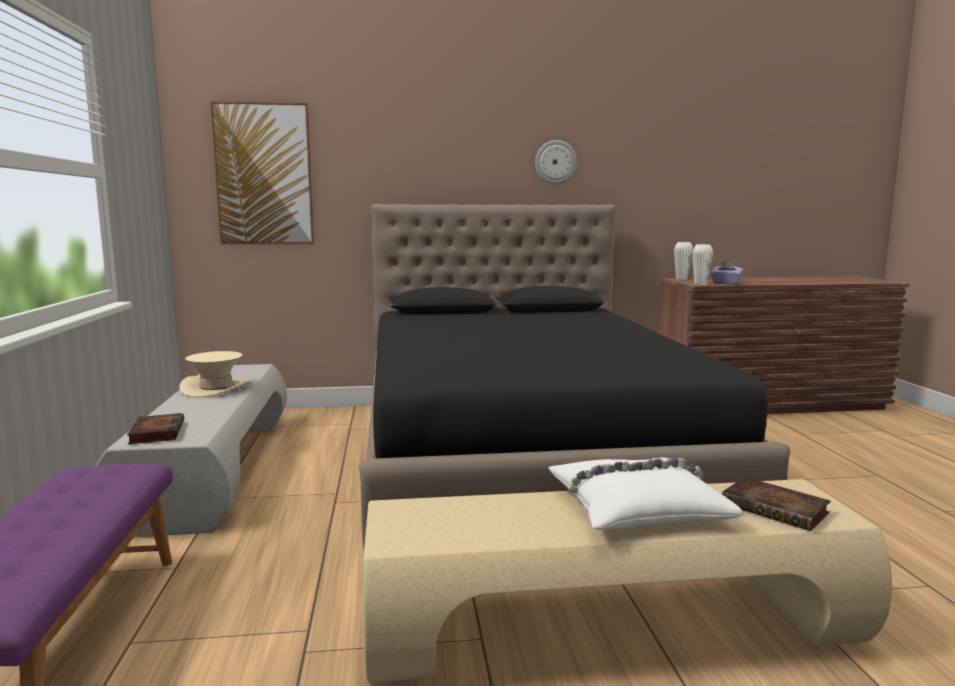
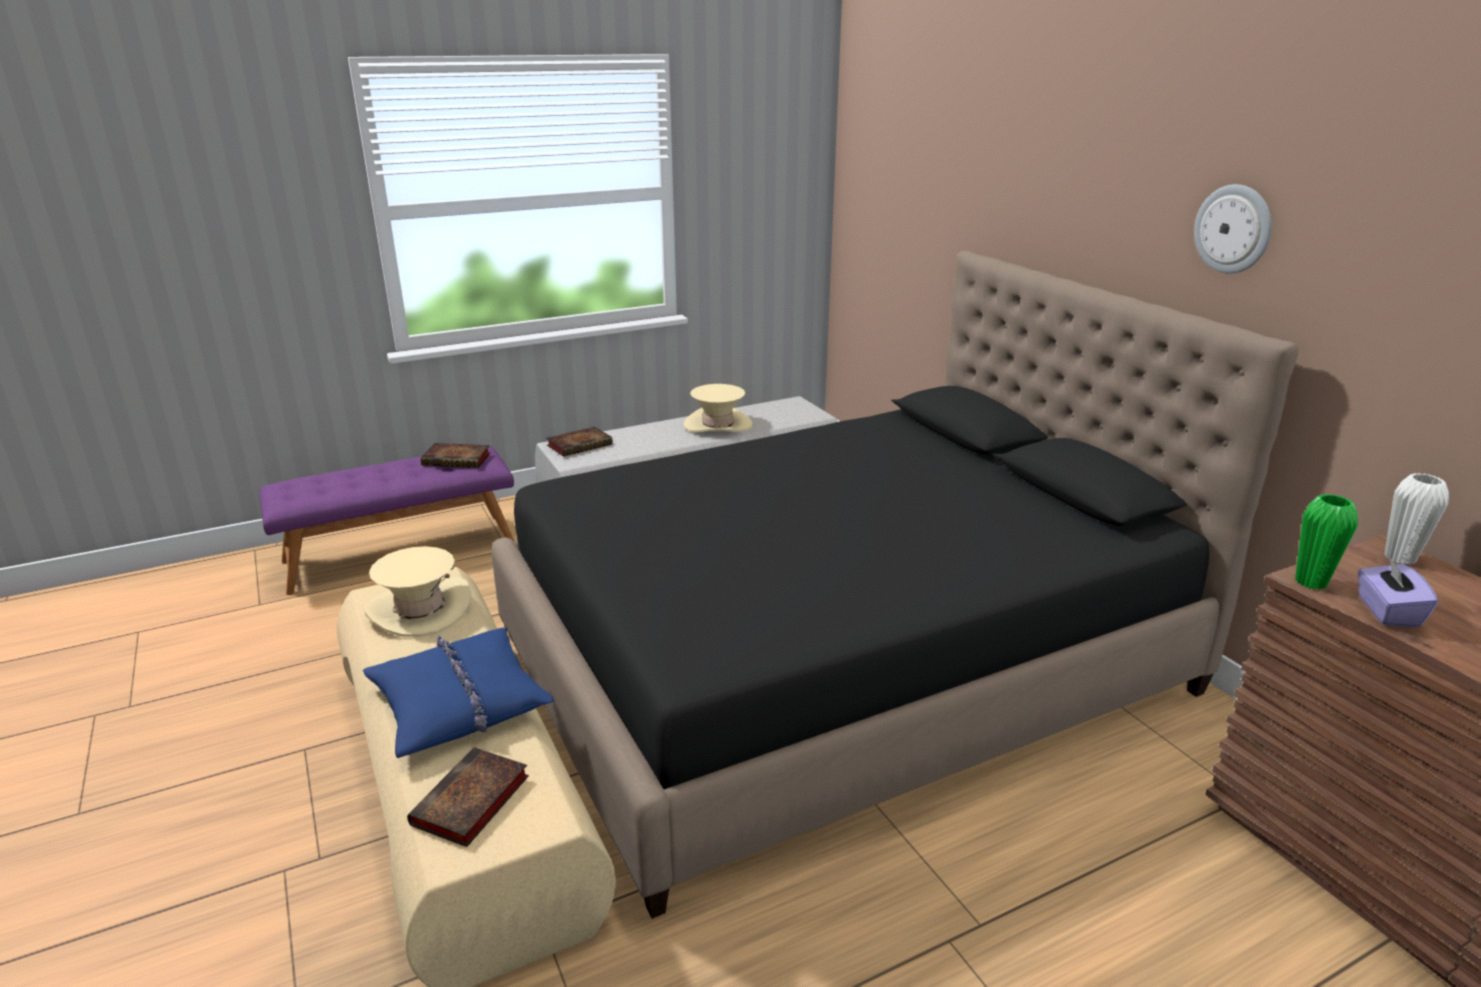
camera: 70 degrees right, 15 degrees up
(89, 479) = (458, 459): none -> book
(264, 175) = (897, 185): picture -> none
(451, 520) = (419, 609): none -> beige hat
(637, 508) = (459, 703): white pillow -> blue pillow
(700, 284) = (1310, 582): white vase -> green vase

